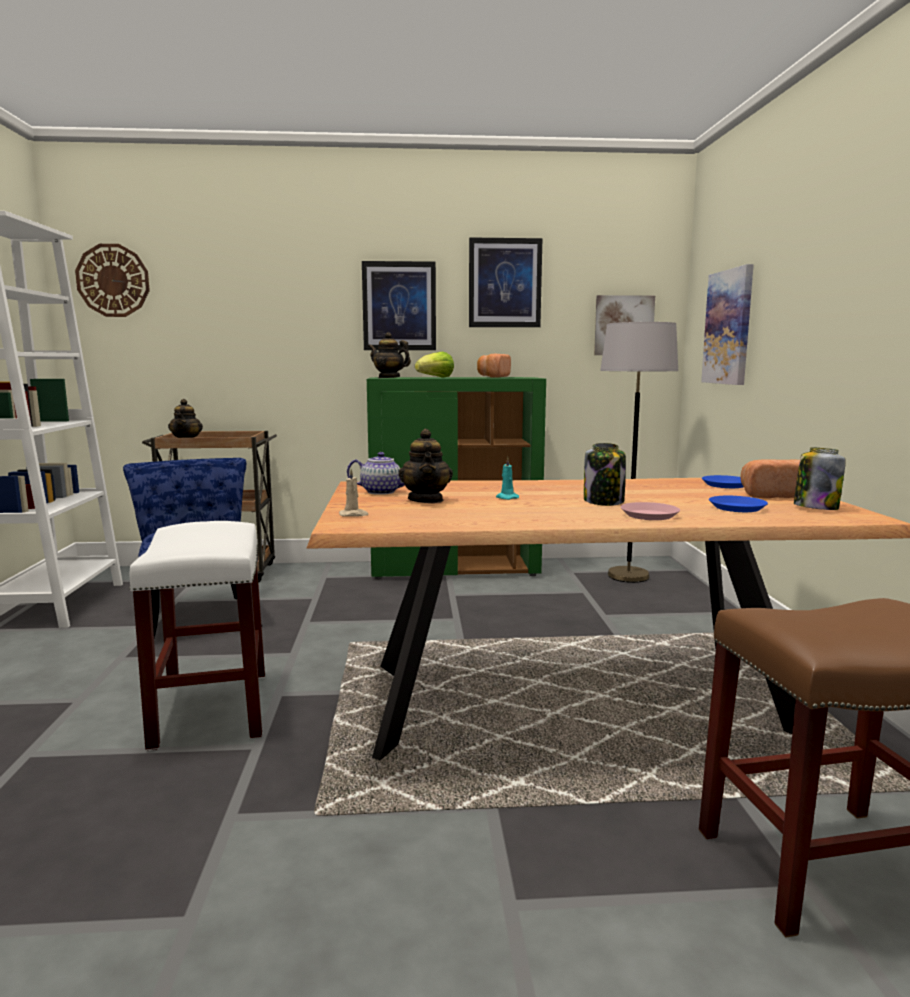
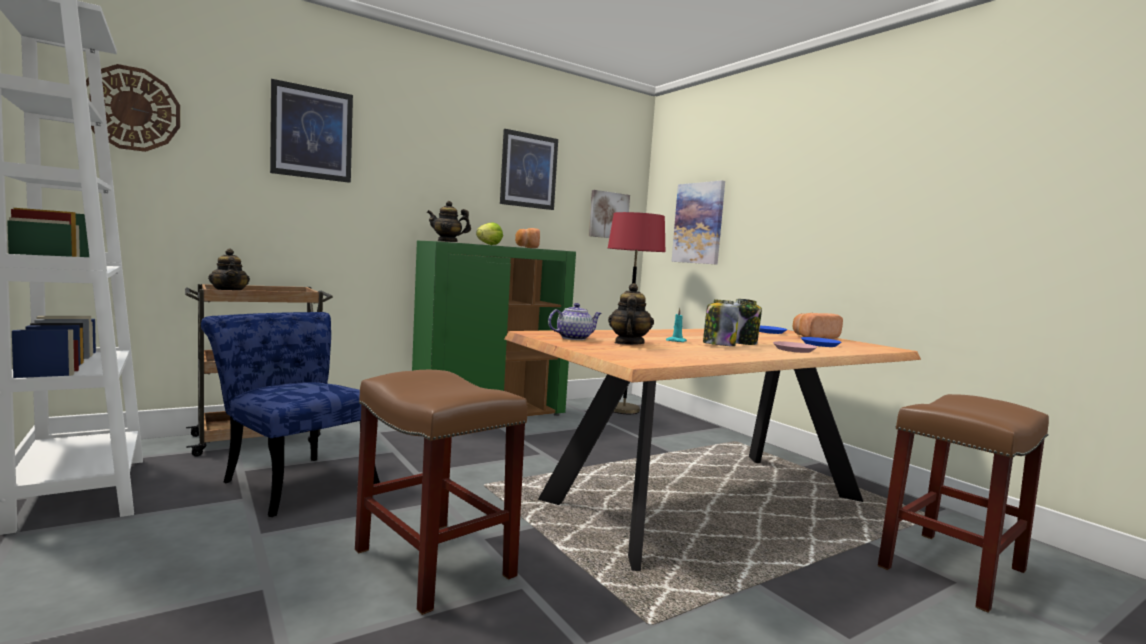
camera: 30 degrees left, 5 degrees down
(210, 708) = (432, 563): white stool -> brown stool
(354, 515) = (616, 355): beige candle -> none
(399, 306) = (443, 178): picture -> picture (312, 133)
(426, 500) = (628, 343): teapot -> teapot turned 135 degrees counterclockwise
(628, 576) = (623, 410): grey floor lamp -> red floor lamp
(815, 507) = (853, 344): jar -> jar (718, 345)

